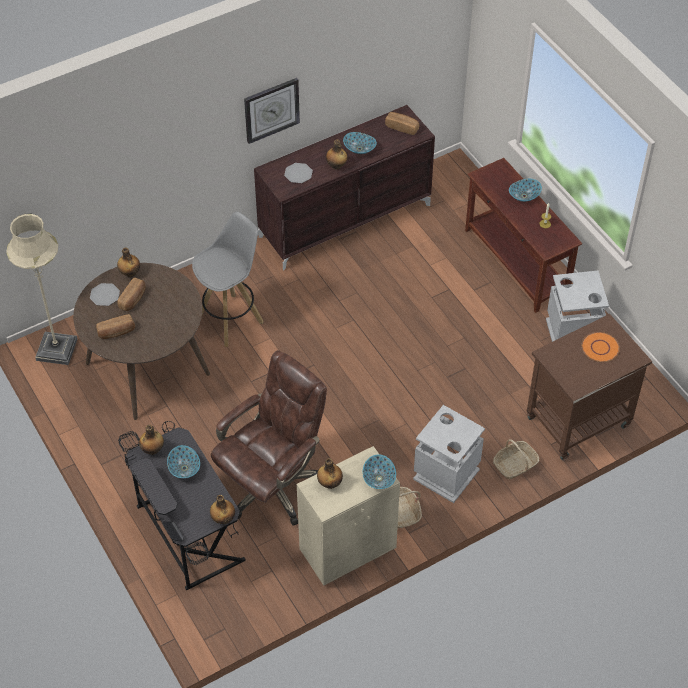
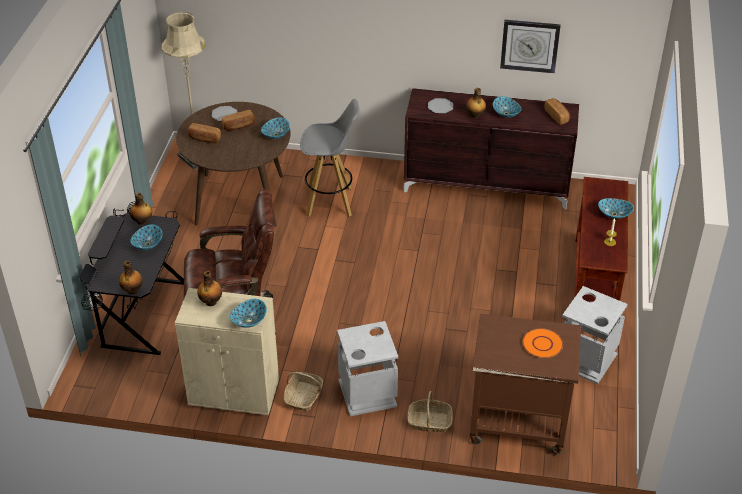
camera: 40 degrees right, 10 degrees down
(130, 273) = (256, 110): bottle -> none
(177, 288) = (276, 135): none -> bowl
(271, 110) = (437, 37): wall clock -> wall clock (530, 45)

